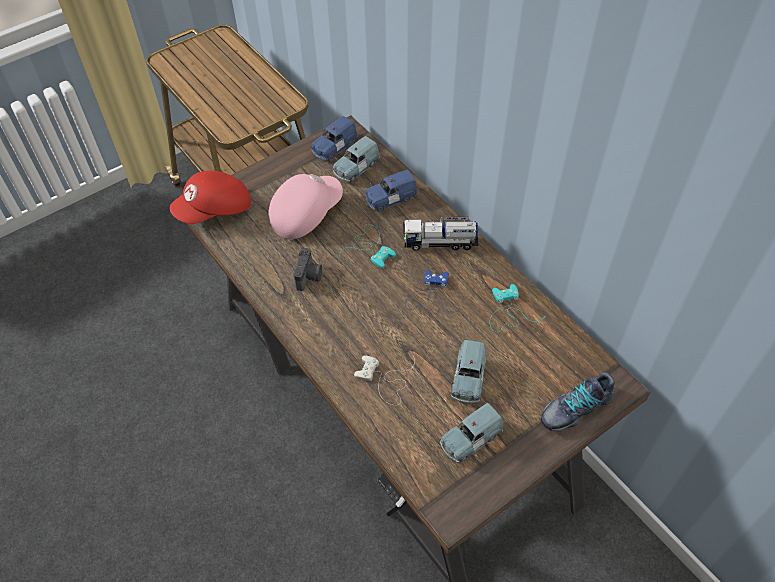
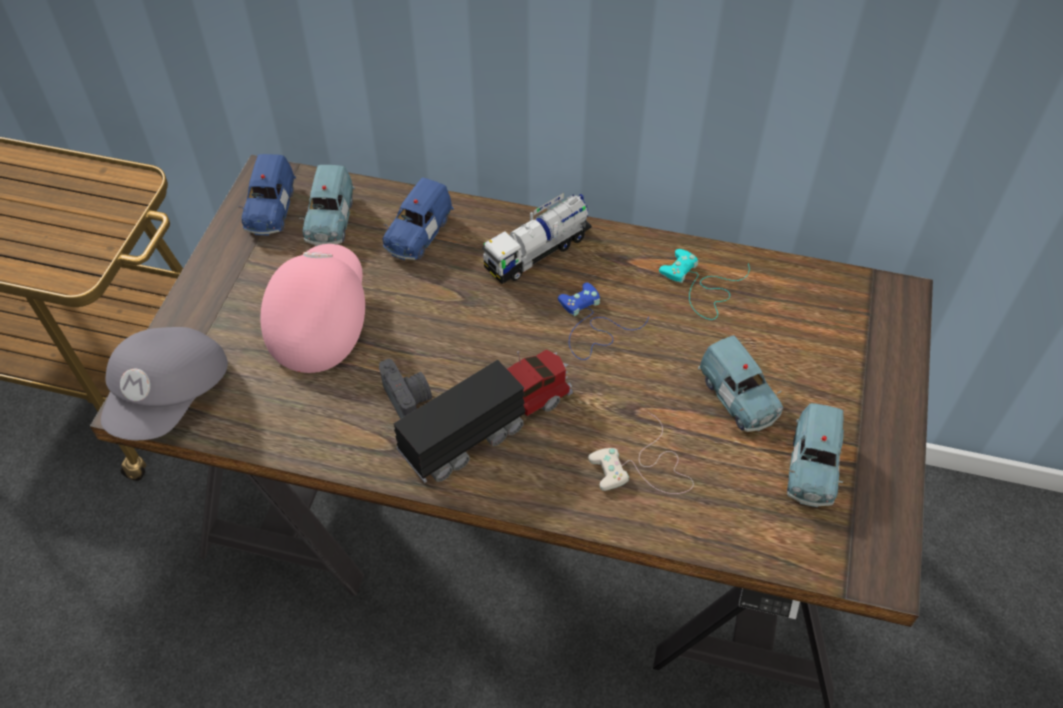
camera: 40 degrees left, 0 degrees up
(215, 210) = (172, 397): red cap -> grey cap
(334, 311) = (489, 424): none -> toy truck
(370, 247) = (453, 312): turquoise game controller -> none
(575, 407) = (881, 349): shoe -> none

